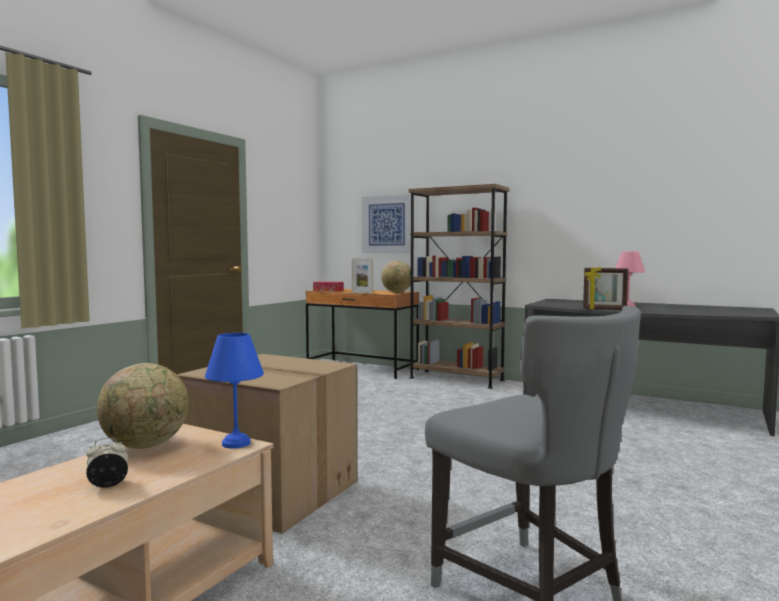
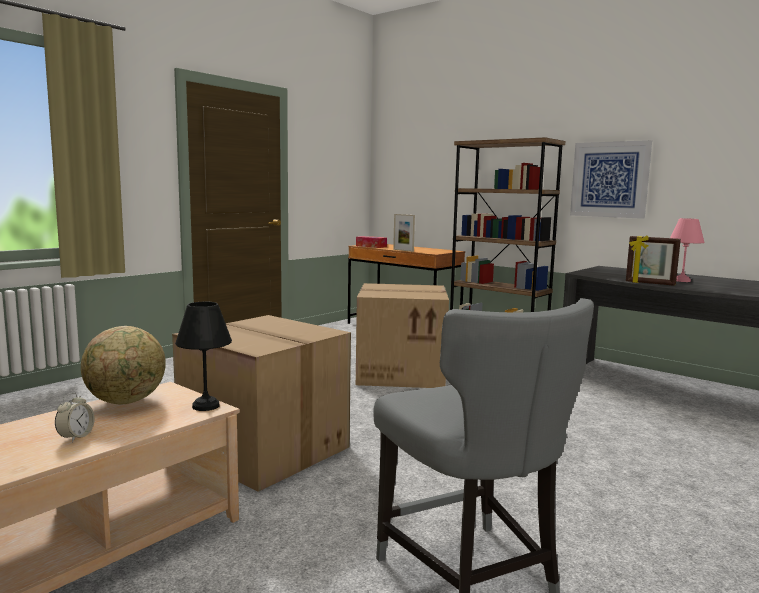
camera: 10 degrees right, 5 degrees up
(108, 485) = (76, 437): alarm clock -> alarm clock turned 120 degrees clockwise
(235, 444) = (205, 406): blue table lamp -> black table lamp
(379, 408) = (402, 373): none -> cardboard box
(387, 224) = (435, 177): picture -> picture (609, 179)
(397, 292) = (440, 251): globe -> none

